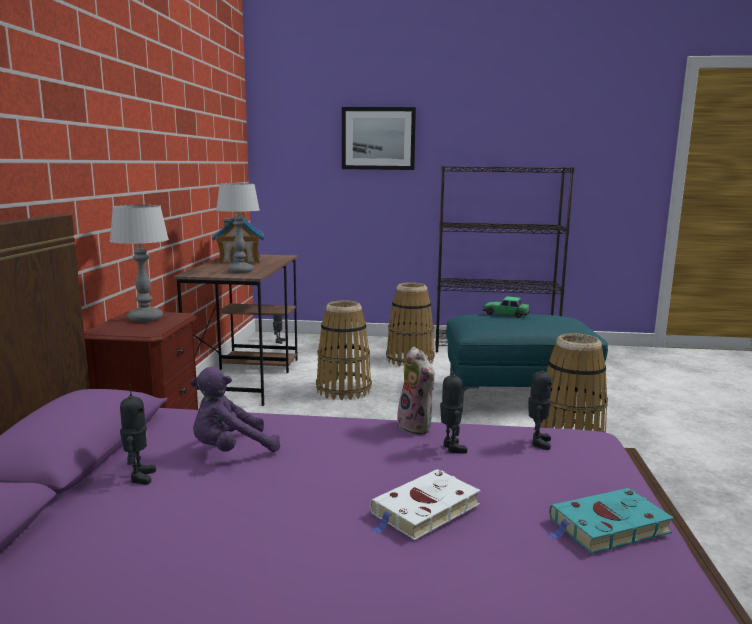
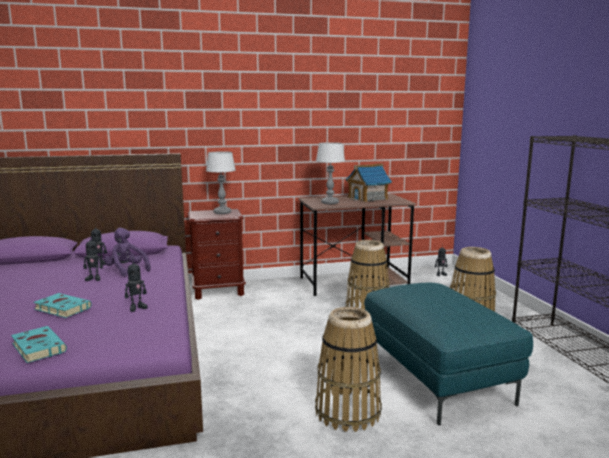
camera: 70 degrees right, 0 degrees up
(378, 138) = (534, 105): picture -> none
(417, 426) = (167, 298): plush toy -> none
(423, 510) = (61, 308): white book -> turquoise book
(505, 314) = (443, 292): toy car -> none
(538, 442) = (150, 328): toy robot -> toy robot (94, 279)

